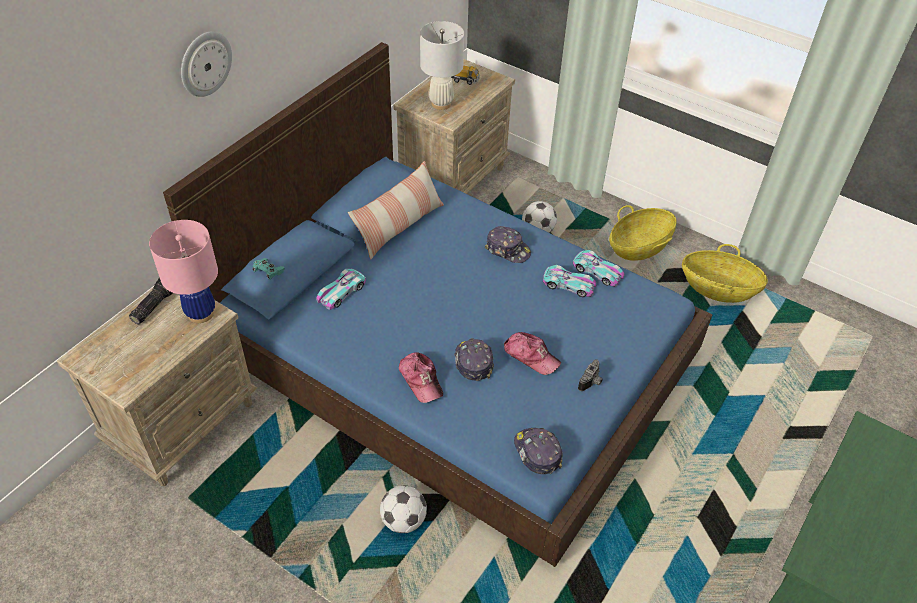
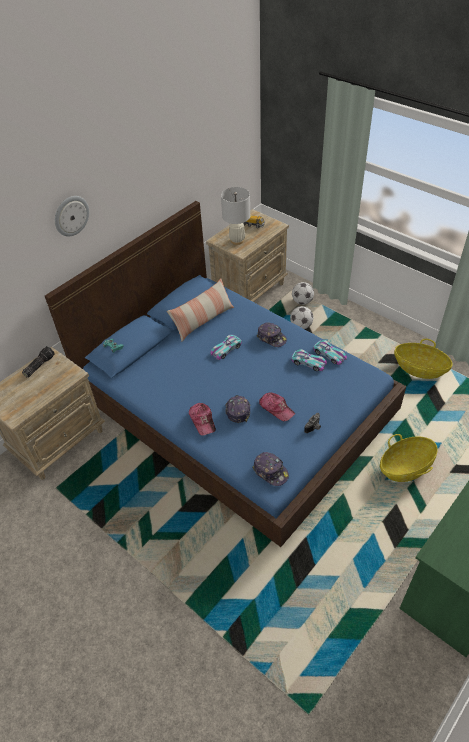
camera: 10 degrees right, 0 degrees up
(201, 313) = (66, 372): pink table lamp -> none
(341, 292) = (160, 362): toy car -> toy car (226, 349)
(403, 520) = (188, 510): football -> football (302, 301)
(537, 453) = (270, 471): cap -> cap turned 150 degrees clockwise
(639, 246) = (368, 338): basket -> basket (405, 467)

